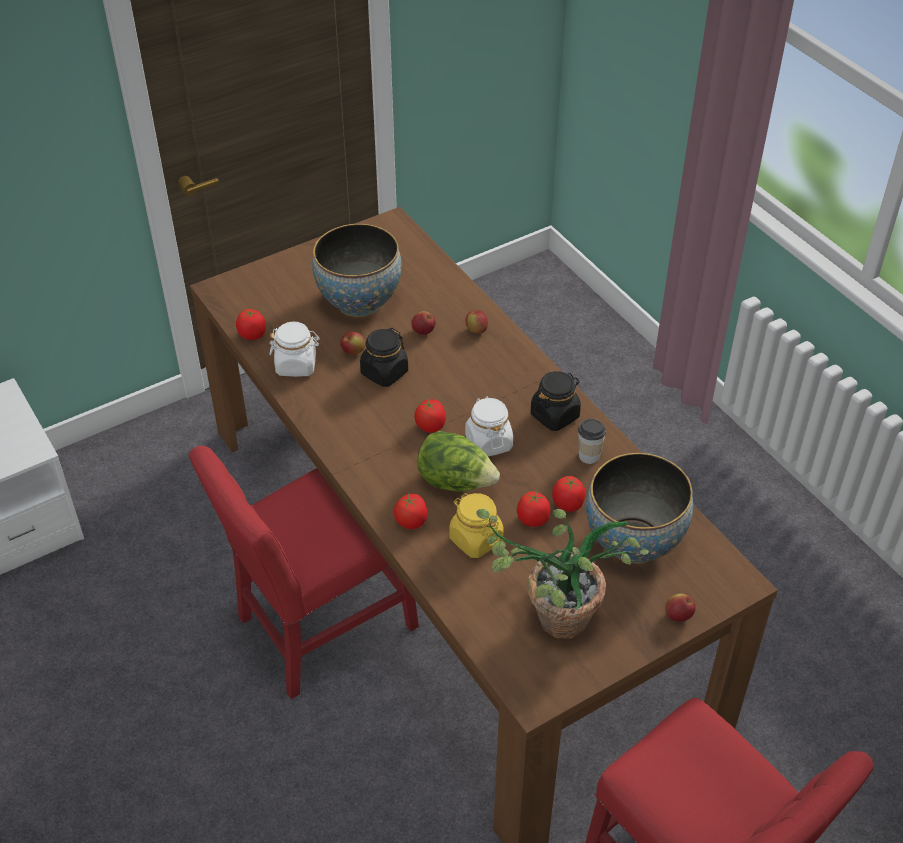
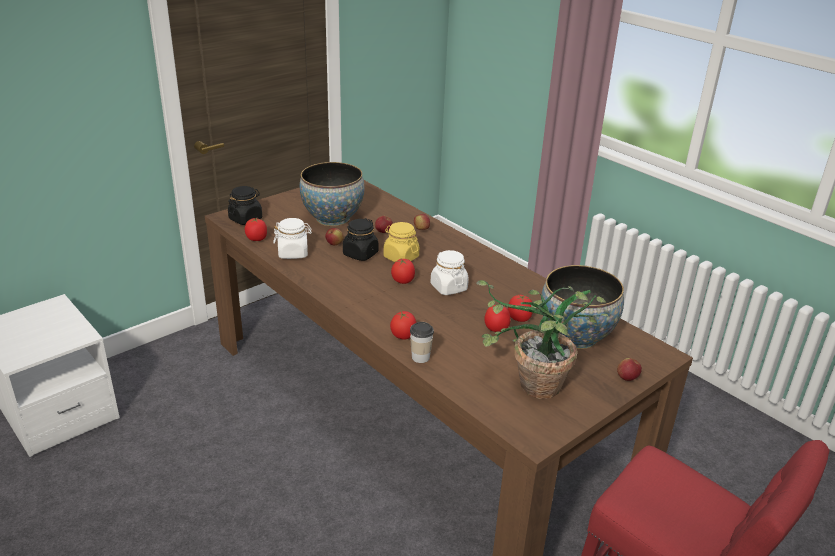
camera: 10 degrees left, 15 degrees down
(319, 628) = (318, 463): red chair -> none
(456, 482) = (431, 311): lettuce -> none
(475, 539) = (456, 343): yellow jar -> yellow jar (401, 257)
(555, 415) = (492, 270): black jar -> black jar (245, 219)
(589, 456) = (525, 290): cup -> cup (420, 357)

